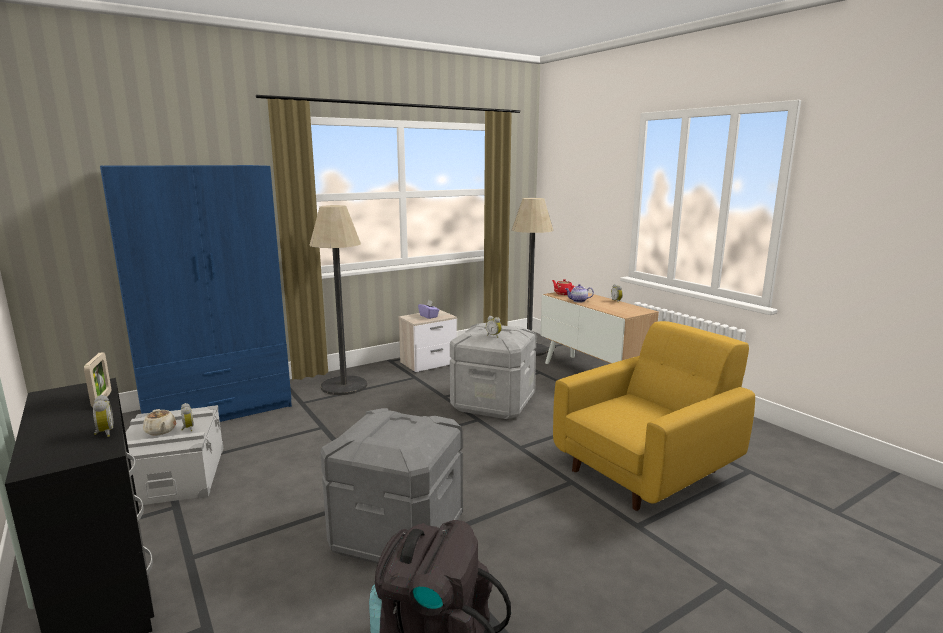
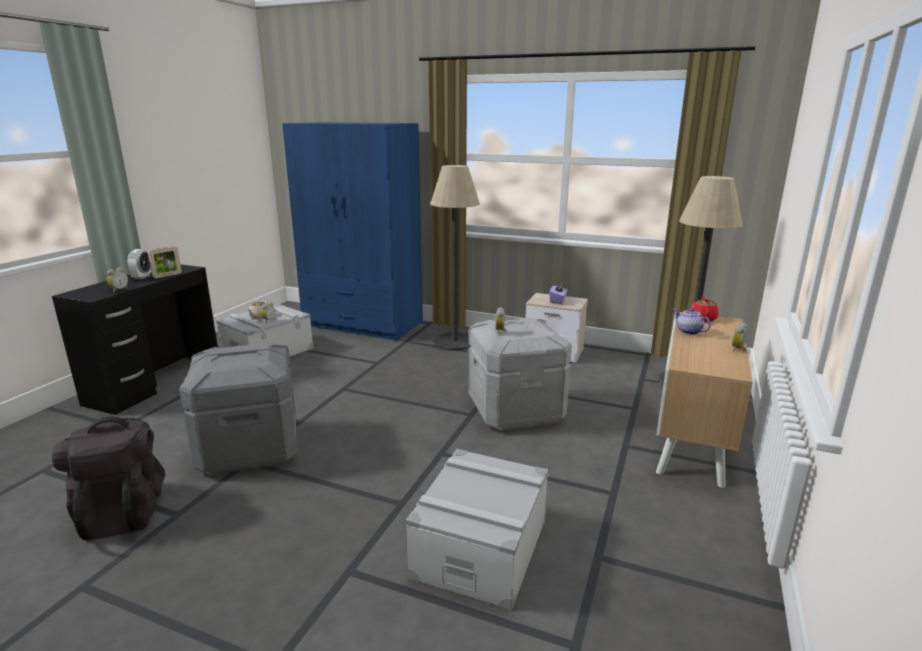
camera: 55 degrees right, 5 degrees up
(68, 414) = (142, 277): none -> alarm clock
(647, 469) = (480, 548): yellow armchair -> grey storage box

